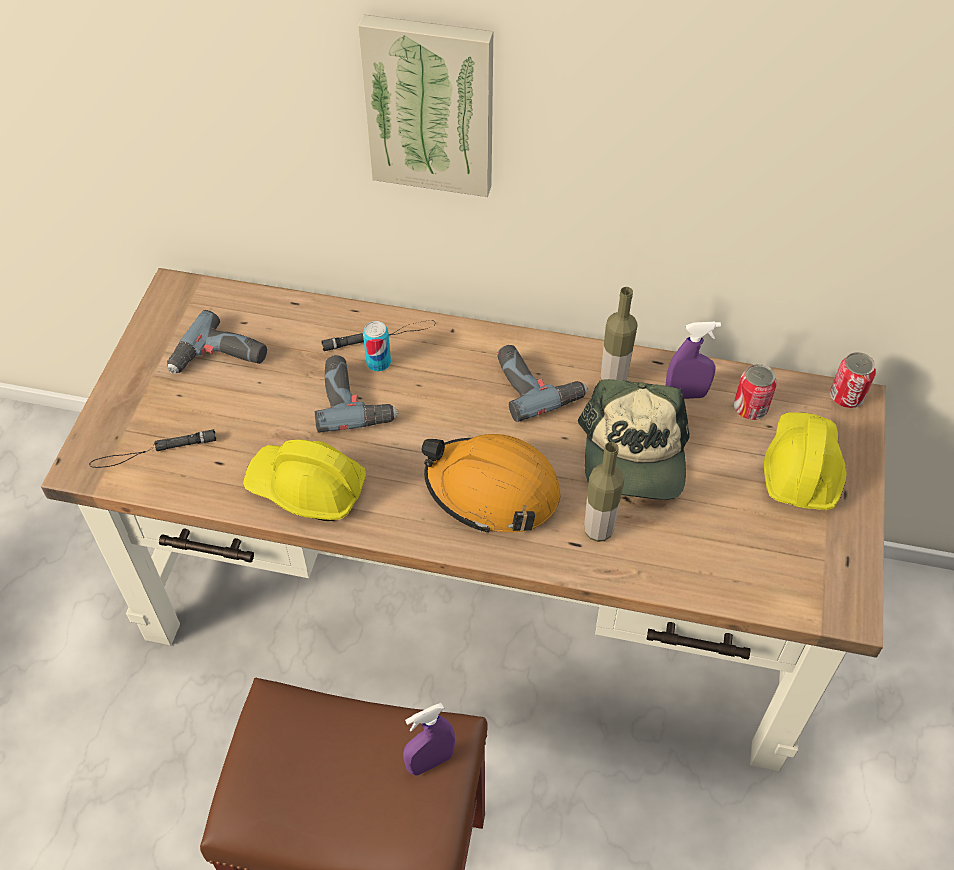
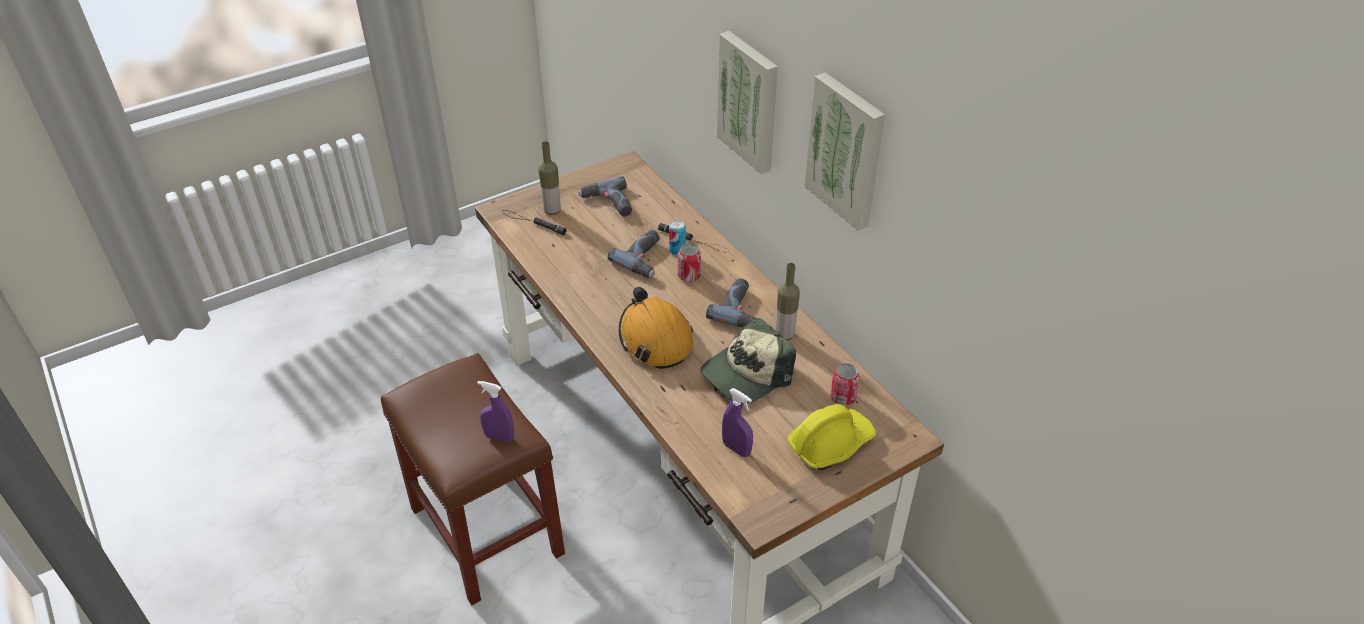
camera: 45 degrees right, 10 degrees down
(306, 488) = (575, 280): yellow hard hat -> none
(598, 530) = (682, 391): bottle -> bottle (552, 211)
(666, 101) = (847, 150): none -> picture
(686, 394) = (815, 367): purple spray bottle -> purple spray bottle (736, 449)
(846, 397) = (909, 431): can -> can (689, 275)

